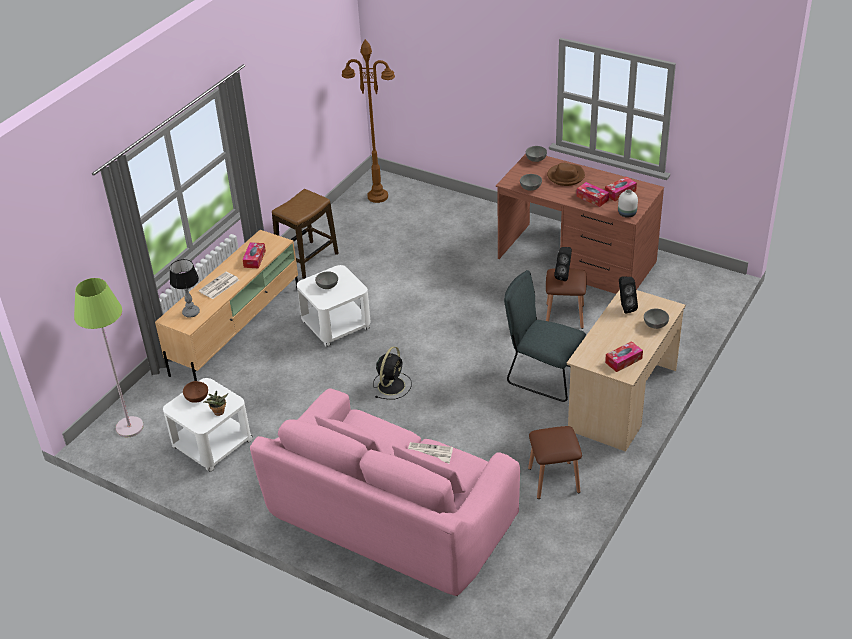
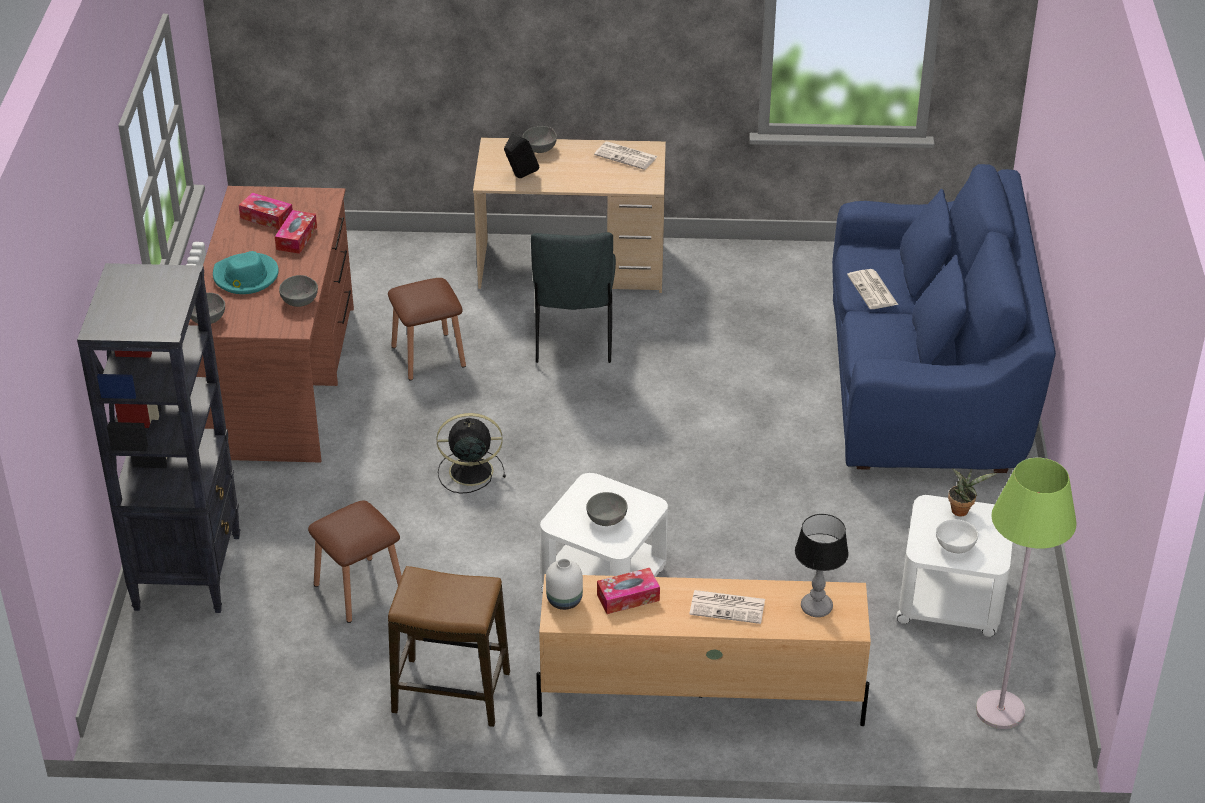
camera: 120 degrees left, 0 degrees up
(197, 397) = (954, 546): brown bowl -> white bowl
(378, 196) = (194, 680): brown floor lamp -> none
(392, 385) = (693, 468): black fan -> black fan (469, 471)
(392, 521) = (925, 380): pink sofa -> blue sofa
(448, 206) = (188, 571): none -> black bookcase
(554, 480) = (752, 282): brown stool -> brown stool (359, 589)
(564, 276) = (423, 295): black speaker -> none
(566, 176) = (245, 277): brown hat -> turquoise hat
(623, 360) = (627, 156): tissue box -> newspaper
(626, 213) = (321, 200): white vase -> white vase (564, 601)

